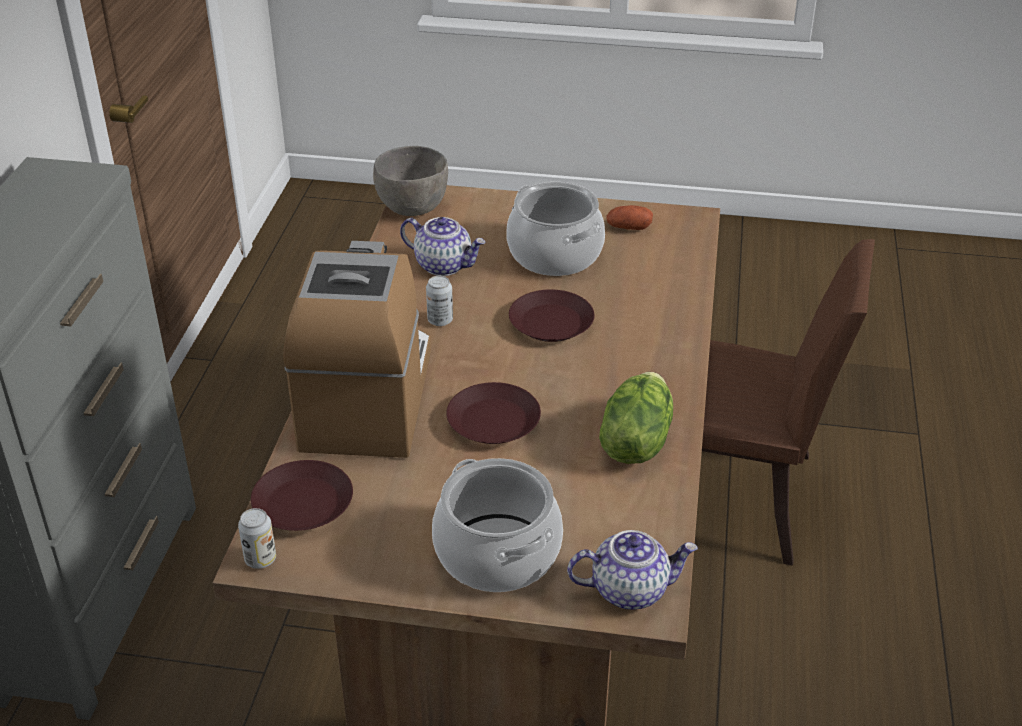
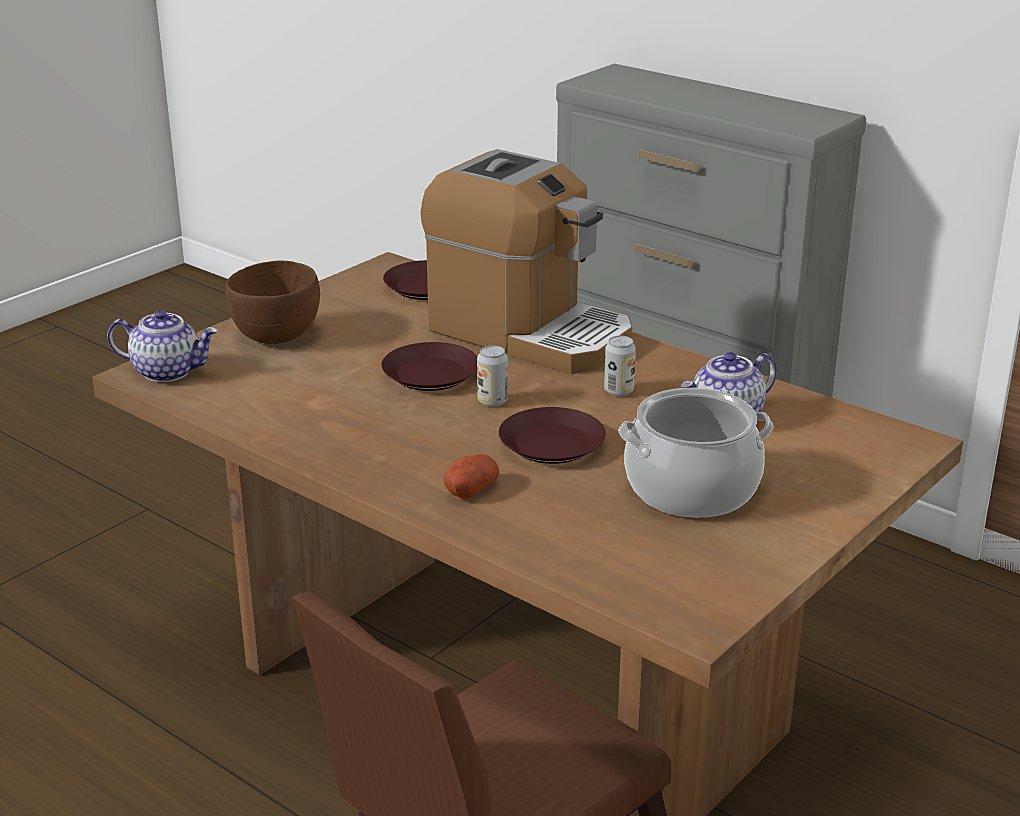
camera: 120 degrees right, 10 degrees down
(260, 559) = (388, 266): can -> can (492, 401)
(412, 208) = (877, 431): grey bowl -> none
(496, 553) = (277, 336): cooking pot -> brown bowl
(628, 228) = (713, 561): potato -> potato (471, 489)
(630, 589) = (168, 371): teapot -> teapot turned 105 degrees counterclockwise
(634, 442) = (318, 427): lettuce -> none

